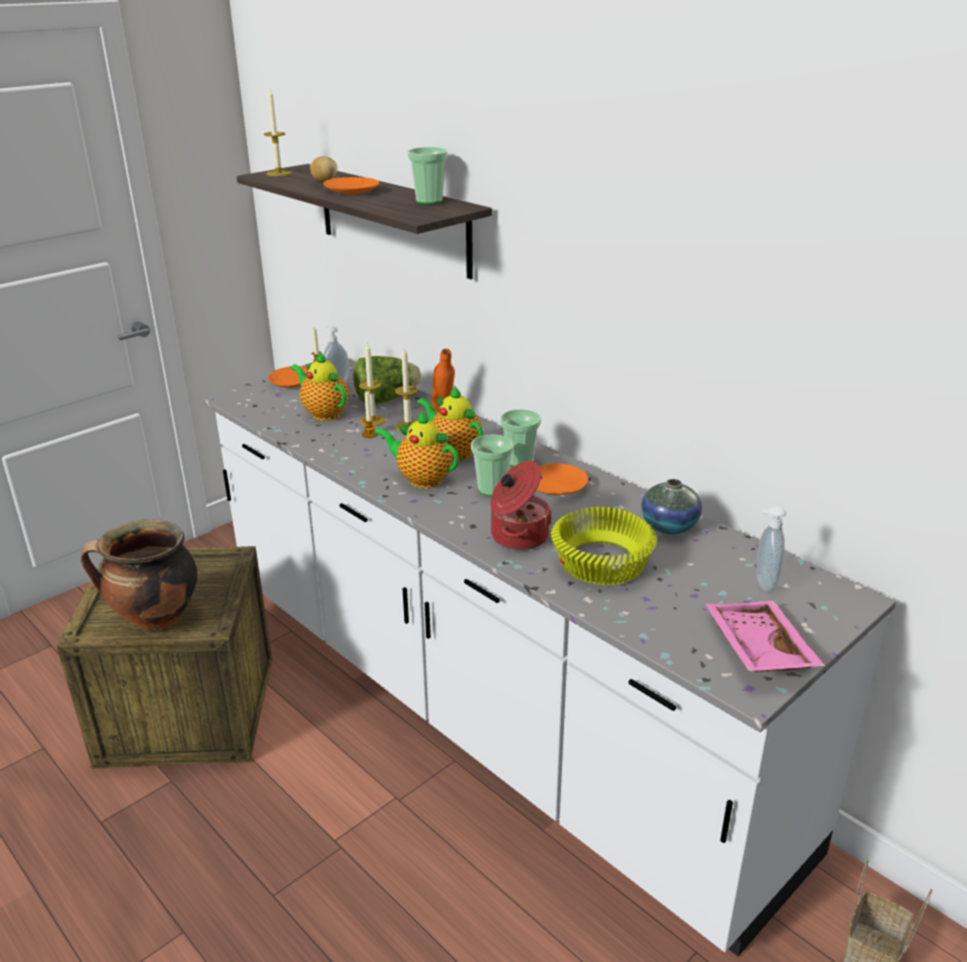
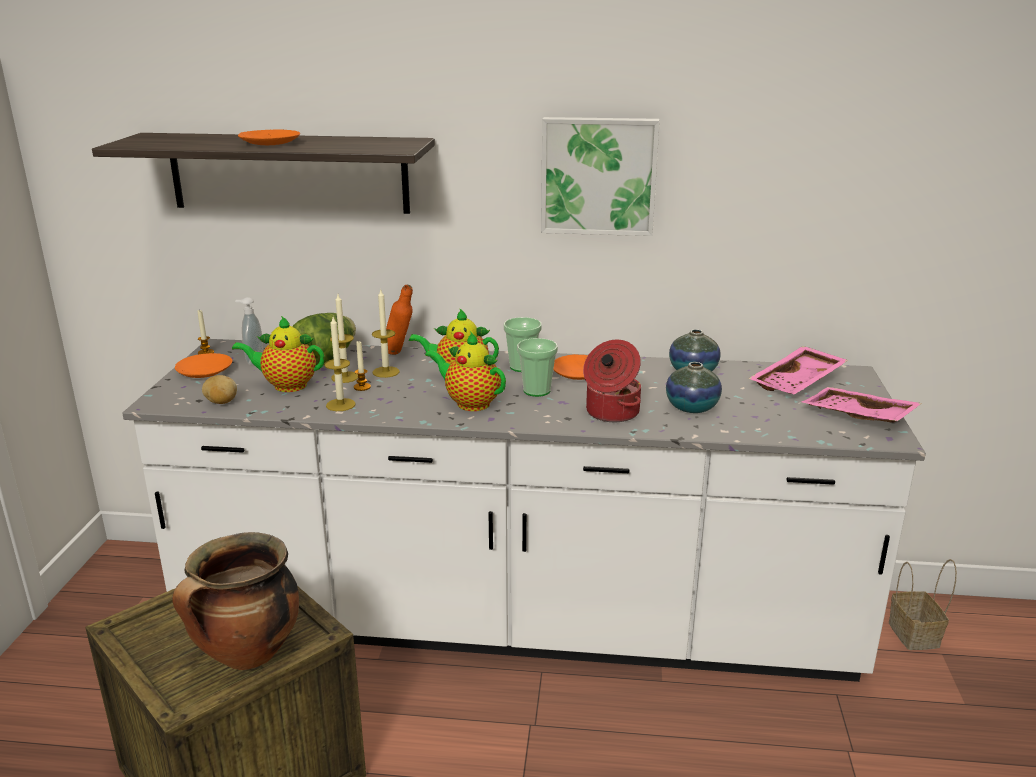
camera: 40 degrees left, 5 degrees down
(278, 173) = (138, 141): candle -> candle (340, 405)
(324, 182) = (214, 141): potato -> potato (221, 402)
(421, 479) = (469, 403): teapot -> teapot turned 45 degrees clockwise
(429, 201) = (367, 140): cup -> none
(599, 563) = (692, 407): yellow bowl -> vase
(624, 278) = (598, 175): none -> picture
(763, 583) = (798, 382): soap dispenser -> pink tray

